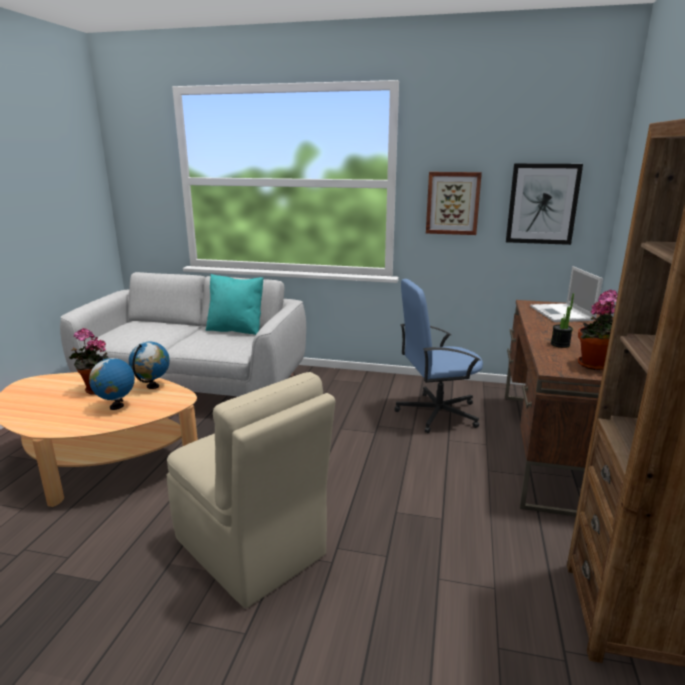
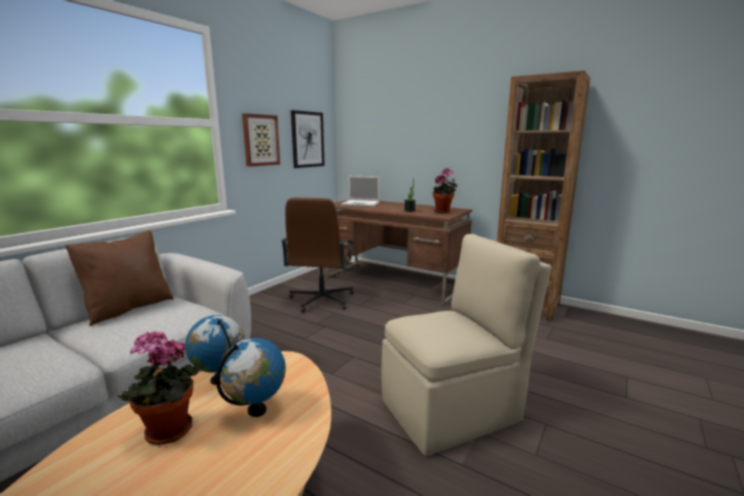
camera: 70 degrees left, 5 degrees down
(236, 330) = (128, 308): turquoise pillow -> brown pillow
(436, 413) = (321, 300): blue office chair -> brown office chair

